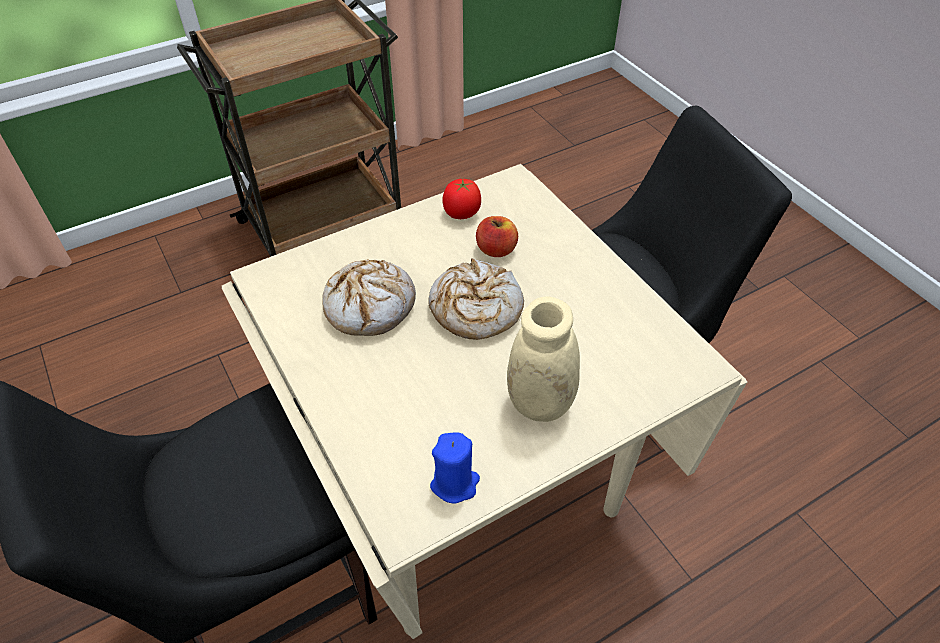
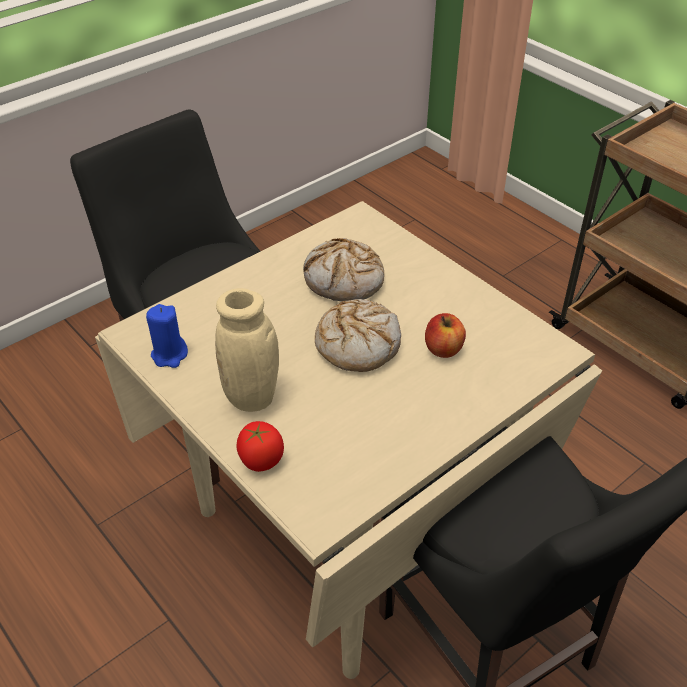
camera: 80 degrees right, 5 degrees down
(461, 213) = (487, 318): tomato -> tomato (261, 460)

